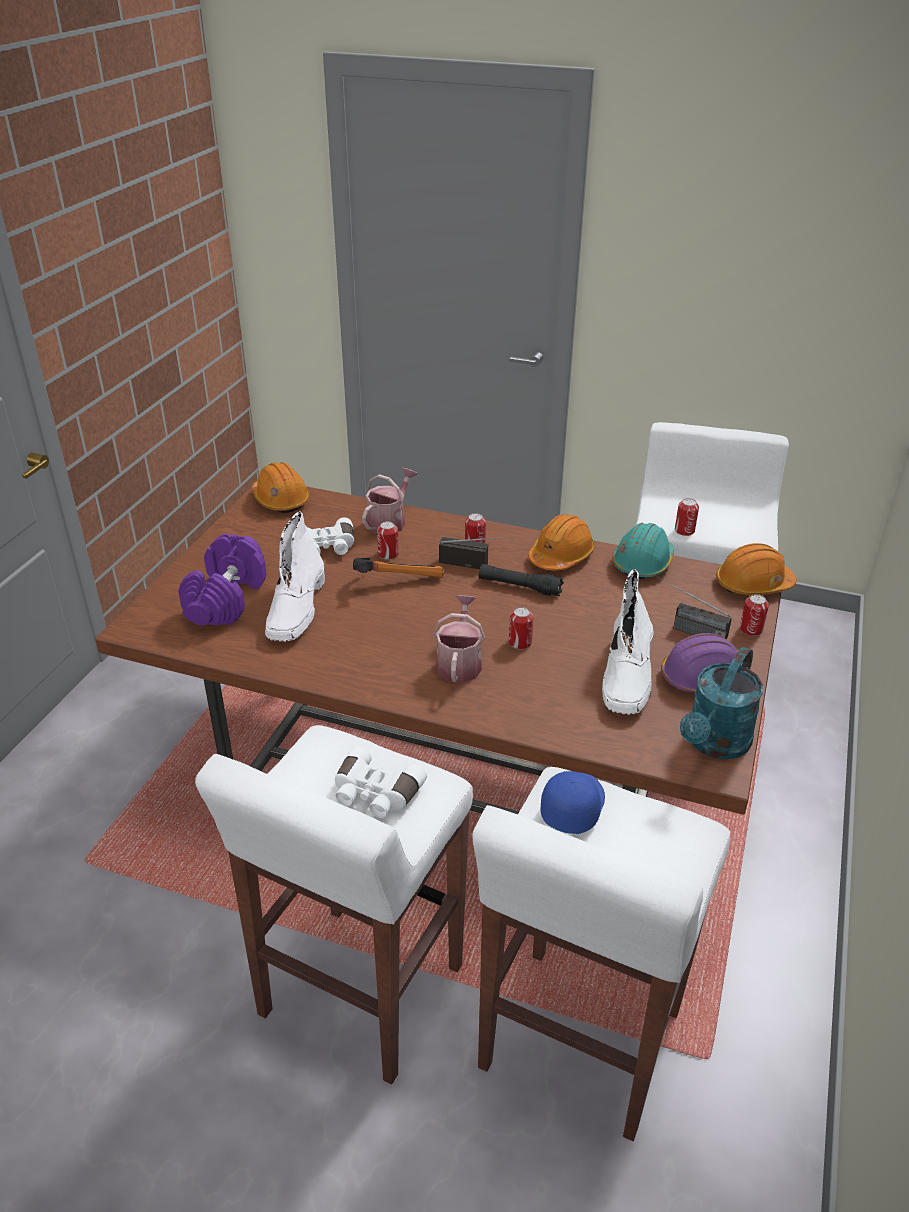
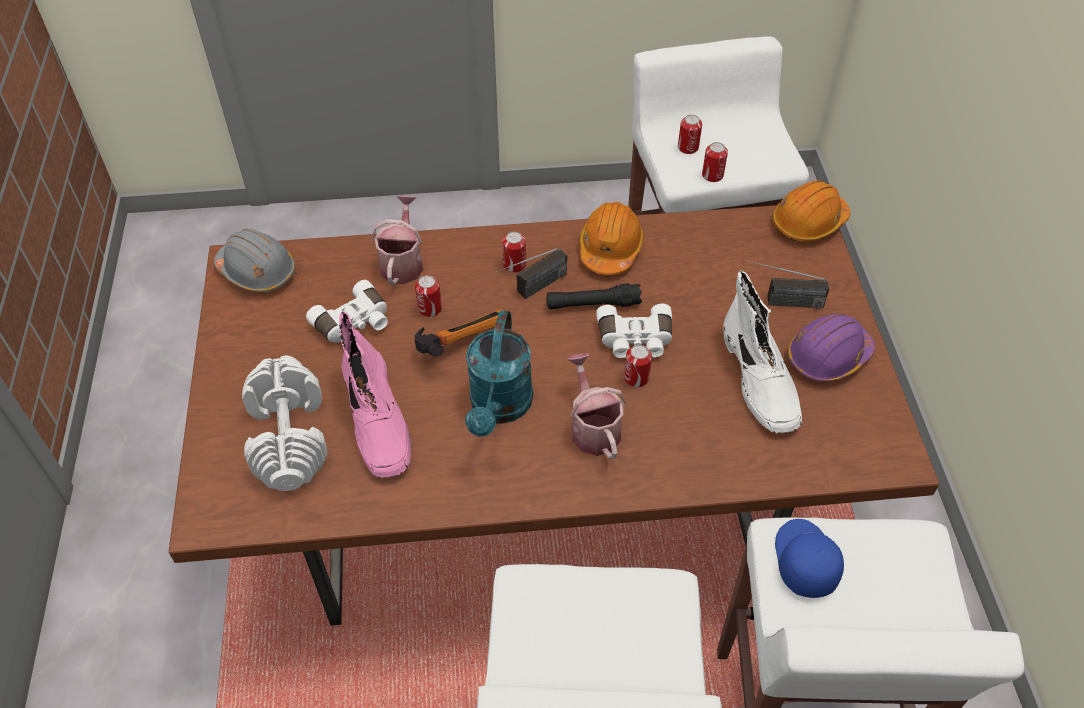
camera: 25 degrees left, 15 degrees up
(227, 599) = (289, 438): purple dumbbell -> white dumbbell
(281, 500) = (257, 271): orange hard hat -> grey hard hat
(296, 609) = (378, 422): white boot -> pink boot
(375, 794) = (617, 631): white binoculars -> white binoculars (635, 340)
(476, 565) = (531, 290): radio -> radio turned 150 degrees clockwise
(642, 563) = (693, 230): turquoise hard hat -> none
(714, 744) = (879, 432): turquoise watering can -> turquoise watering can (499, 408)
(751, 629) = (836, 280): can -> can (688, 147)

